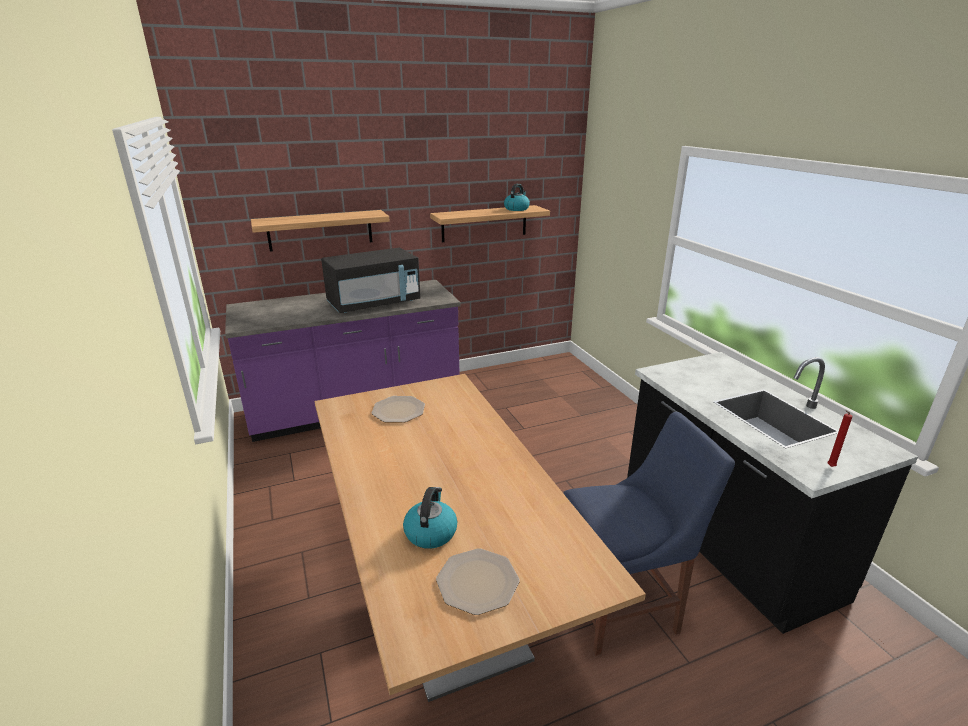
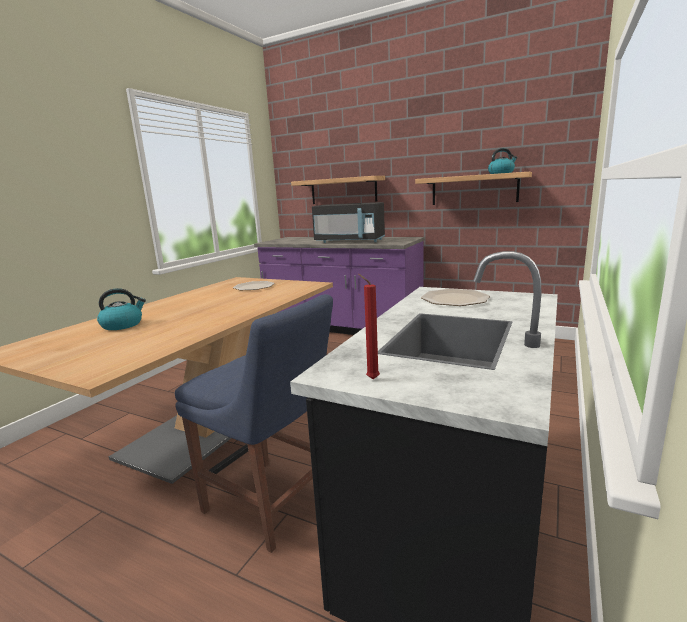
camera: 50 degrees right, 10 degrees down
(478, 581) = (76, 346): plate -> plate (455, 299)

